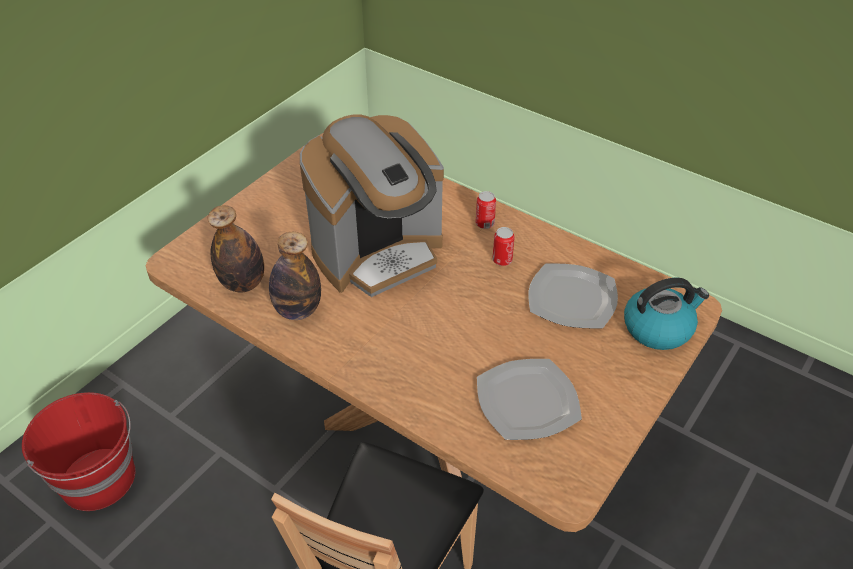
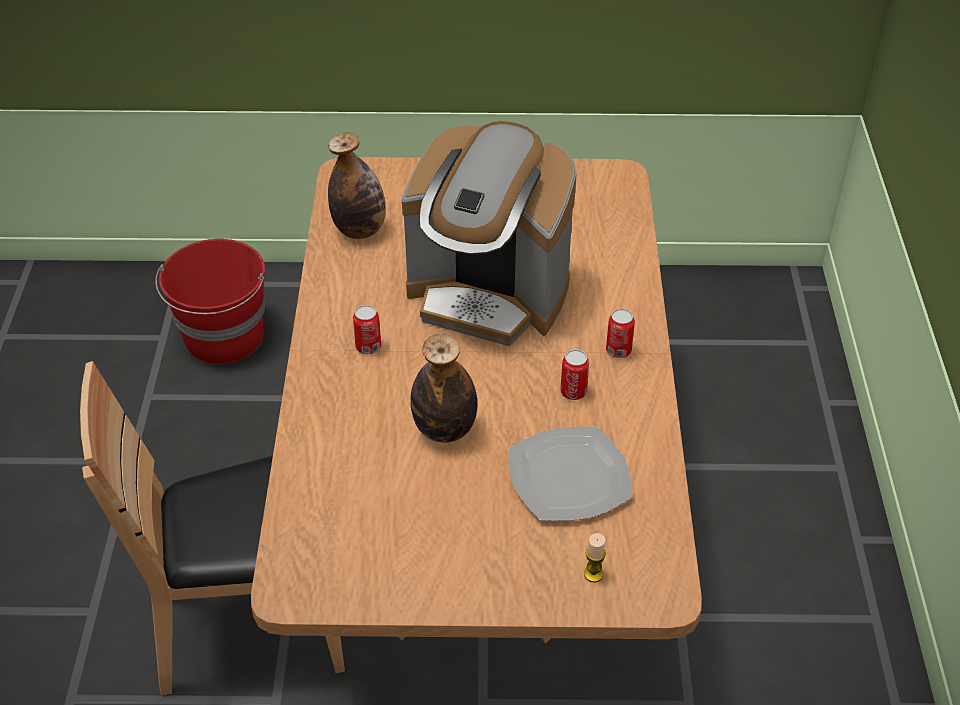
camera: 55 degrees right, 0 degrees up
(298, 310) = (358, 283): bottle -> bottle (445, 429)
(368, 336) = (368, 347): none -> can
(526, 401) = (382, 505): plate -> none
(658, 328) = (593, 574): kettle -> candle

